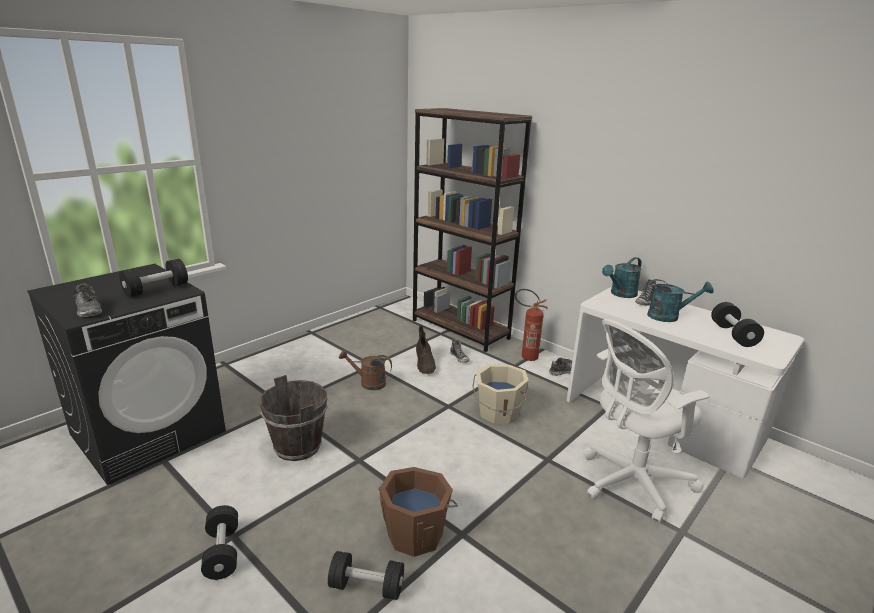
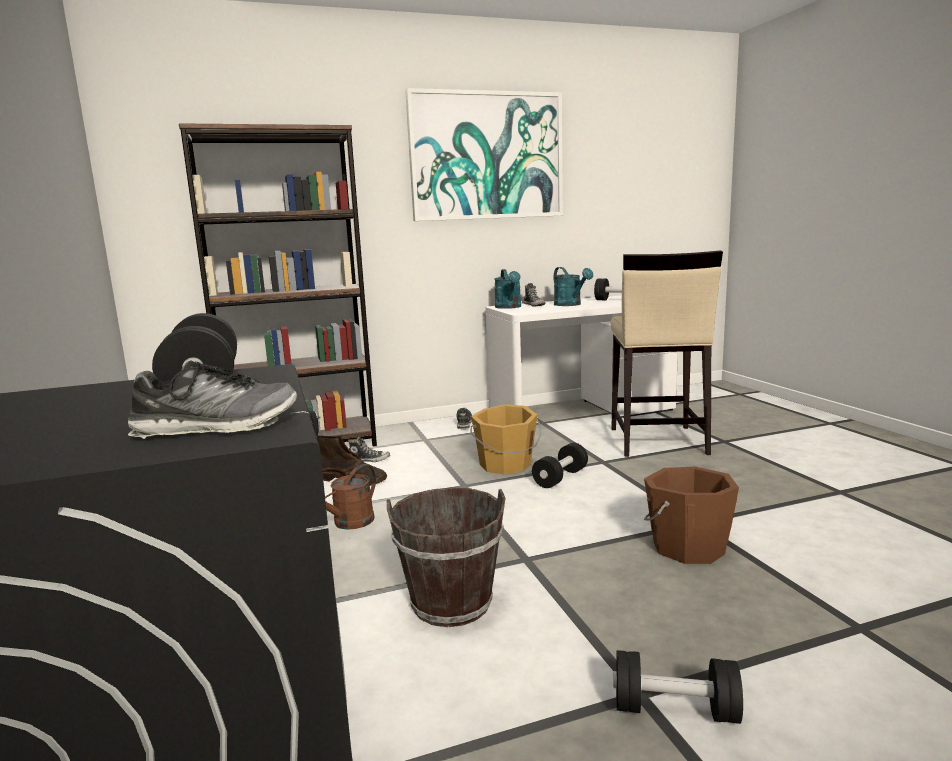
camera: 60 degrees left, 10 degrees down
(366, 586) = (767, 591): black dumbbell -> black dumbbell (560, 478)
(498, 413) = (505, 465): beige bucket -> orange bucket
(525, 356) = (414, 431): fire extinguisher -> none
(630, 483) = (657, 441): white office chair -> beige stool
(653, 146) = (486, 156): none -> picture
(669, 316) = (570, 305): turquoise watering can -> turquoise watering can turned 120 degrees clockwise

